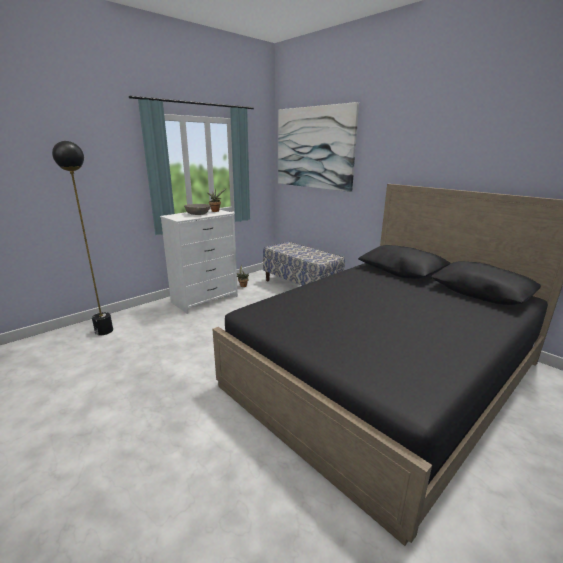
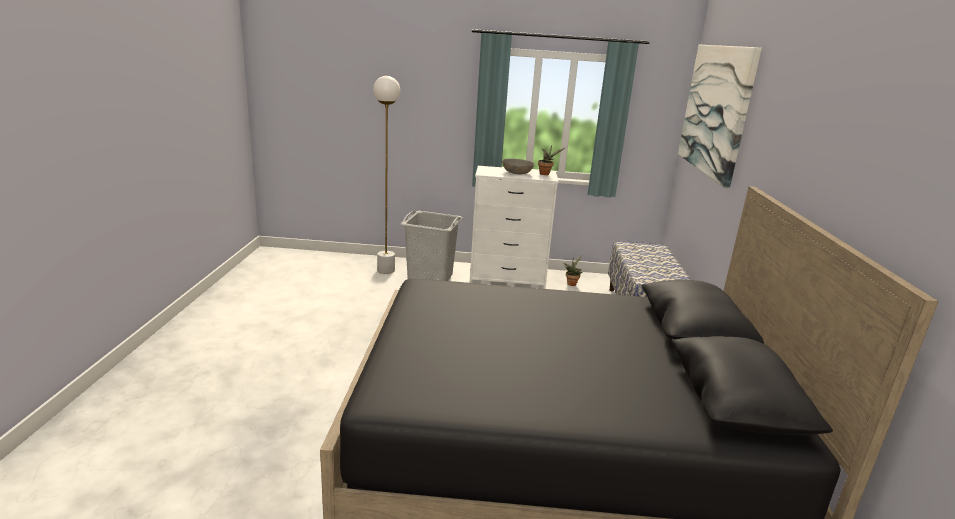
camera: 45 degrees right, 0 degrees up
(104, 331) = (386, 270): black floor lamp -> white floor lamp
(150, 321) = (430, 278): none -> grey laundry basket

